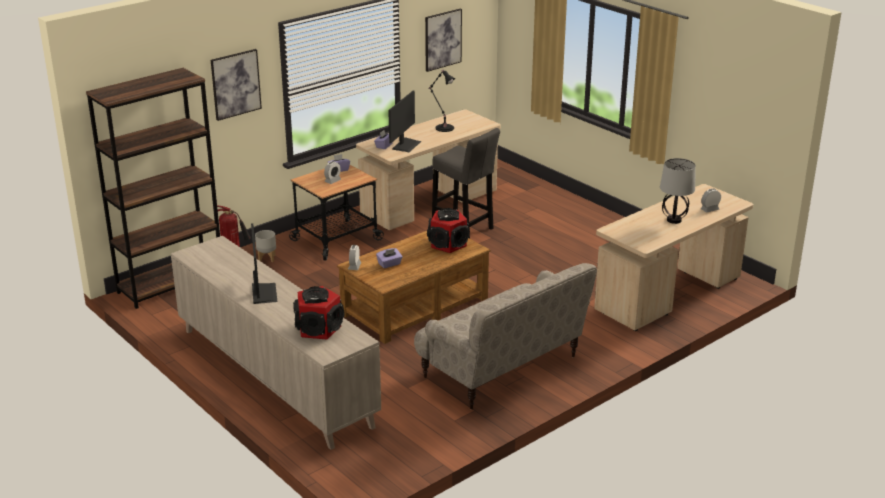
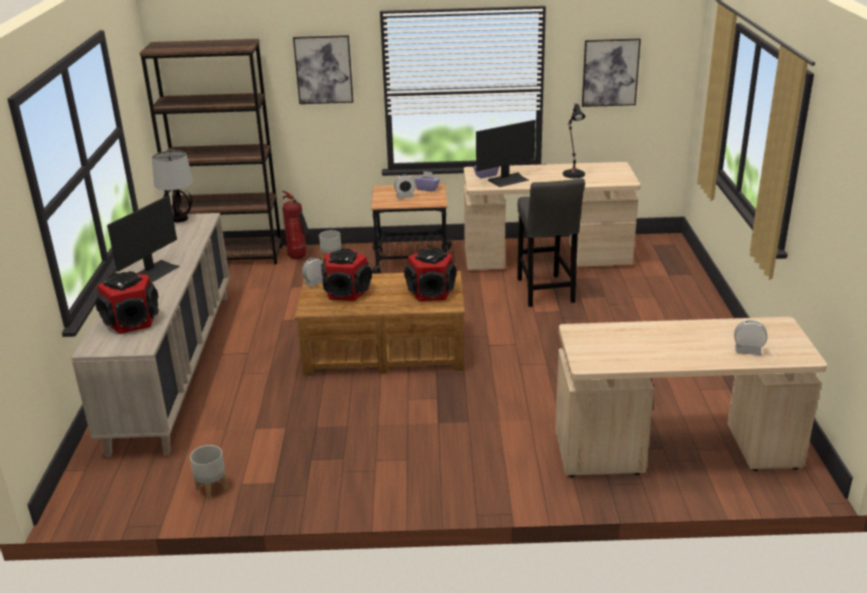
camera: 40 degrees right, 0 degrees up
(389, 264) = (347, 291): purple tissue box -> speaker
(439, 432) = (211, 488): none -> grey planter
(503, 368) = (367, 452): beige sofa -> none
(673, 220) = (675, 347): table lamp -> table lamp (179, 219)

